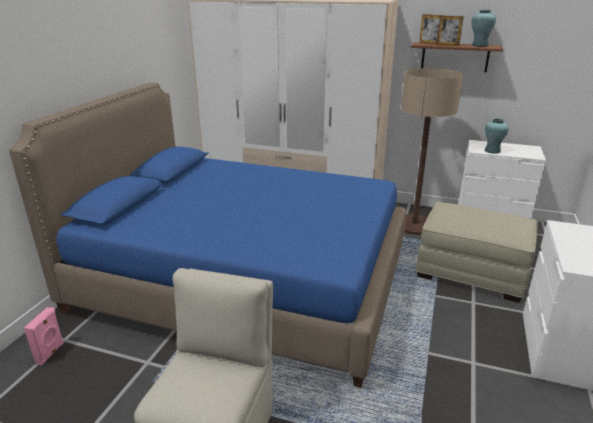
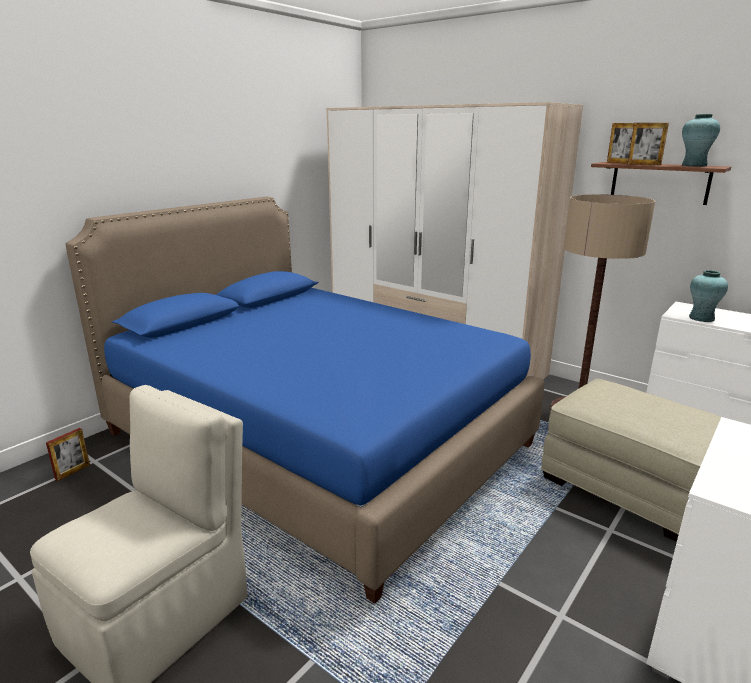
camera: 20 degrees right, 5 degrees down
(51, 353) = (72, 472): pink speaker -> picture frame

